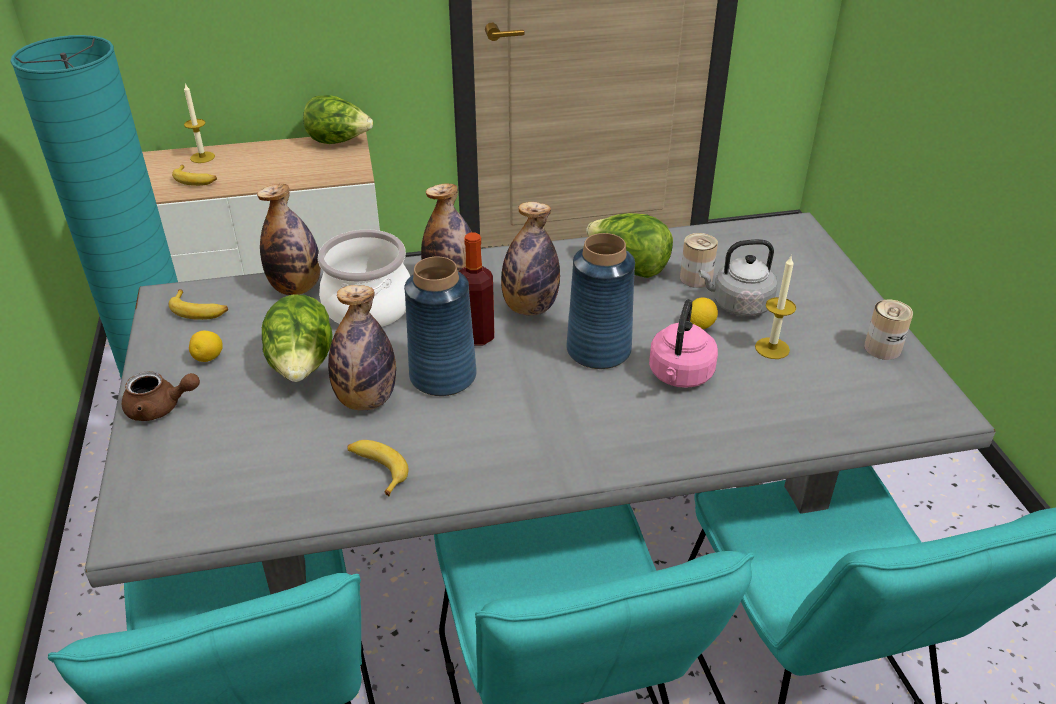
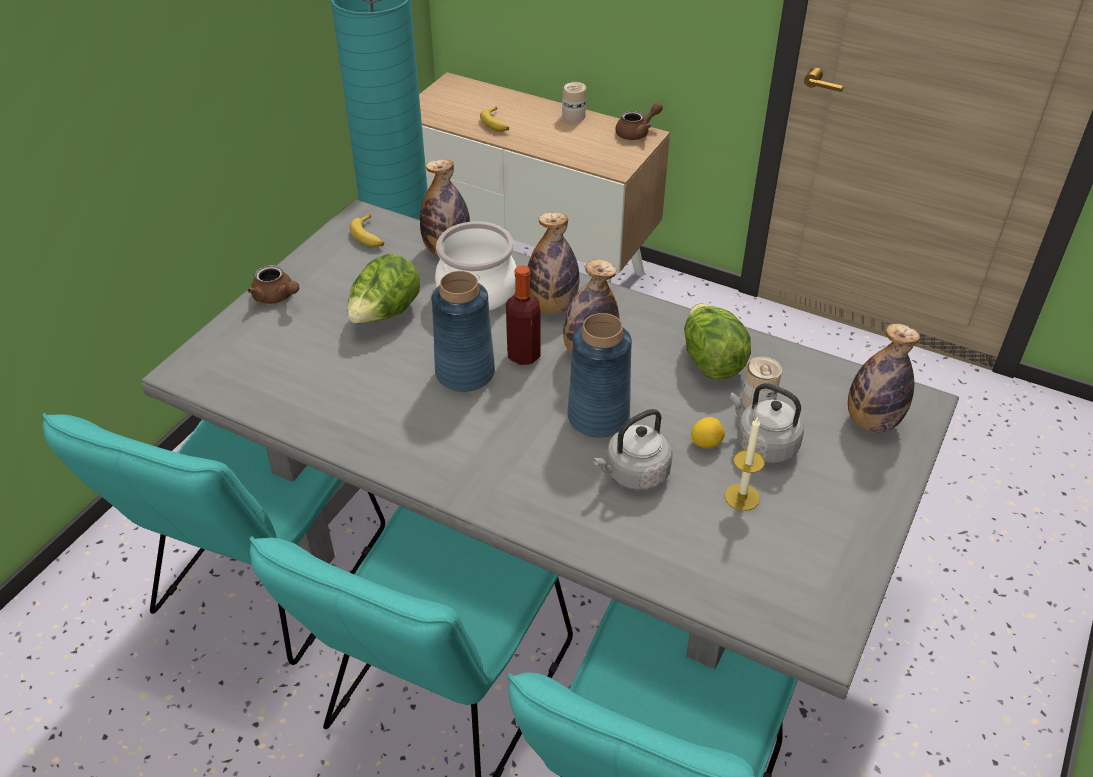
camera: 40 degrees right, 5 degrees up
(202, 157) = (521, 105): candle -> none
(209, 358) = (338, 276): lemon -> none
(339, 141) = (637, 133): lettuce -> brown teapot
(366, 400) = (397, 362): bottle -> bottle (871, 422)
(376, 469) = (349, 415): banana -> none
(679, 376) = (634, 474): pink kettle -> grey kettle
(882, 348) = (844, 556): can -> can (573, 115)

